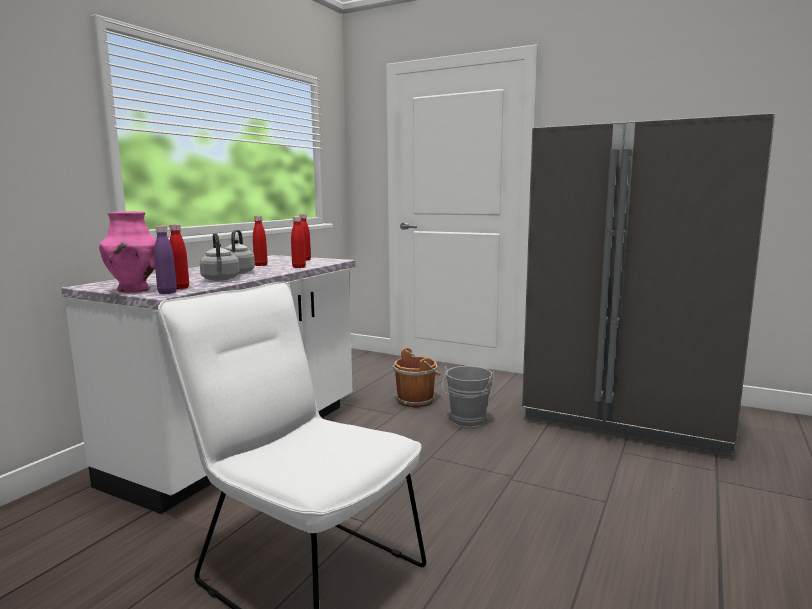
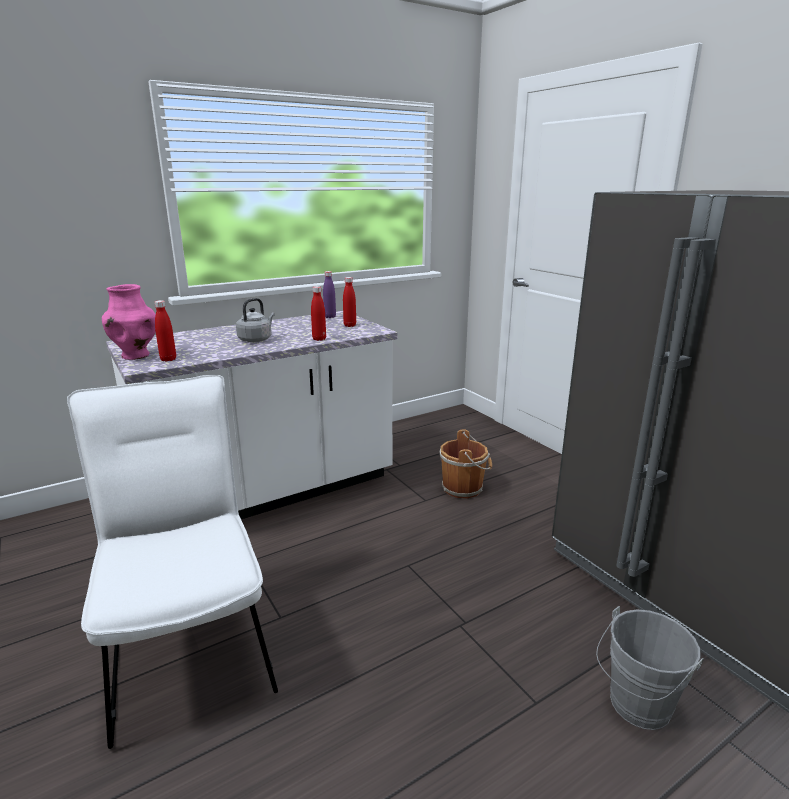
camera: 30 degrees right, 10 degrees up
(167, 293) = (146, 365): purple bottle -> purple bottle (330, 317)
(220, 279) = (221, 350): grey kettle -> none
(261, 265) = (297, 329): red bottle -> none
(467, 422) = (488, 533): grey bucket -> grey bucket (636, 707)

